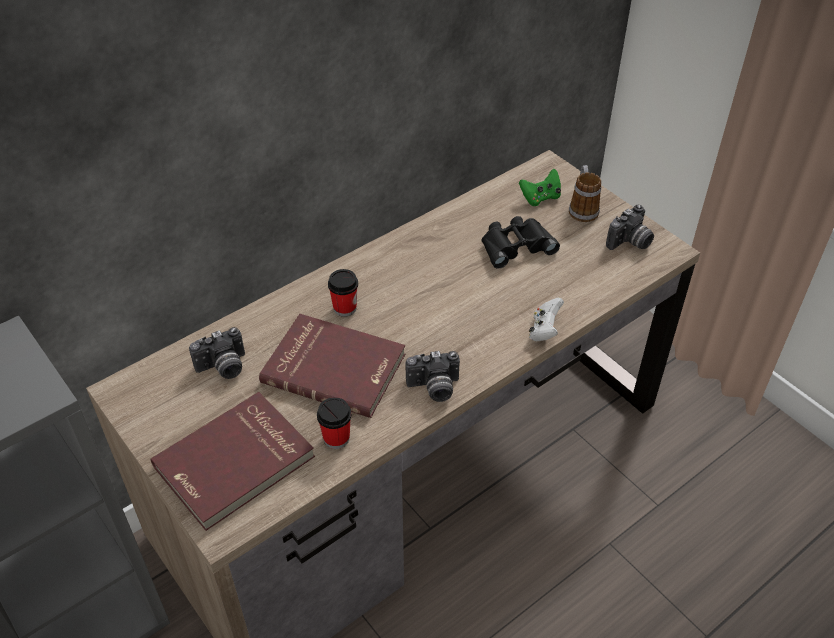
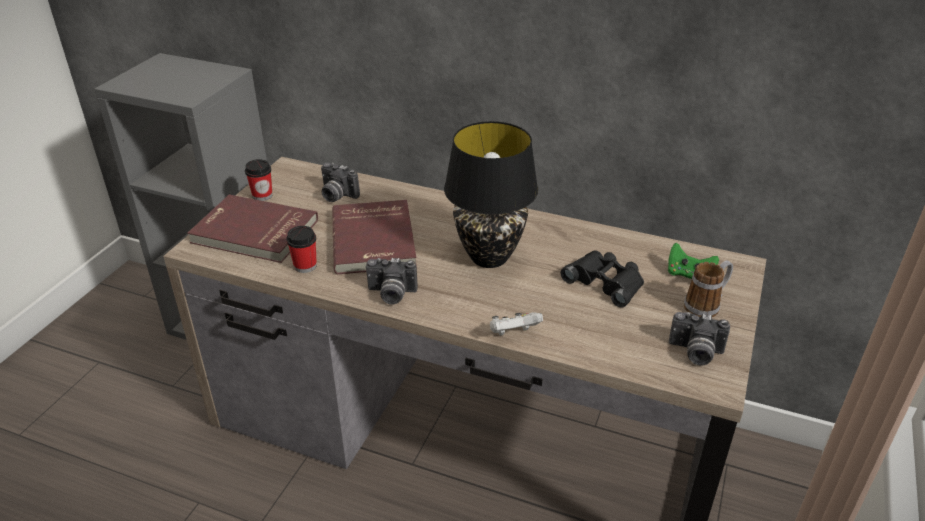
camera: 60 degrees right, 10 degrees down
(345, 308) = (440, 222): cup -> cup (262, 195)
(429, 299) = (489, 258): none -> black table lamp
(434, 388) = (391, 294): camera -> camera turned 45 degrees counterclockwise

